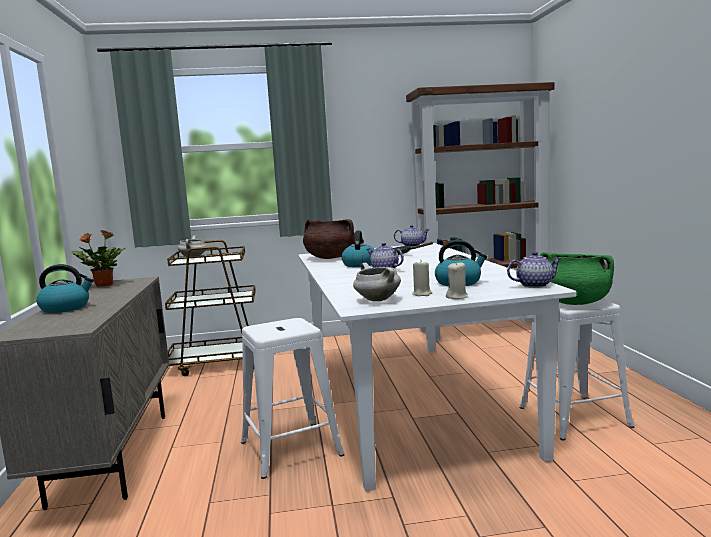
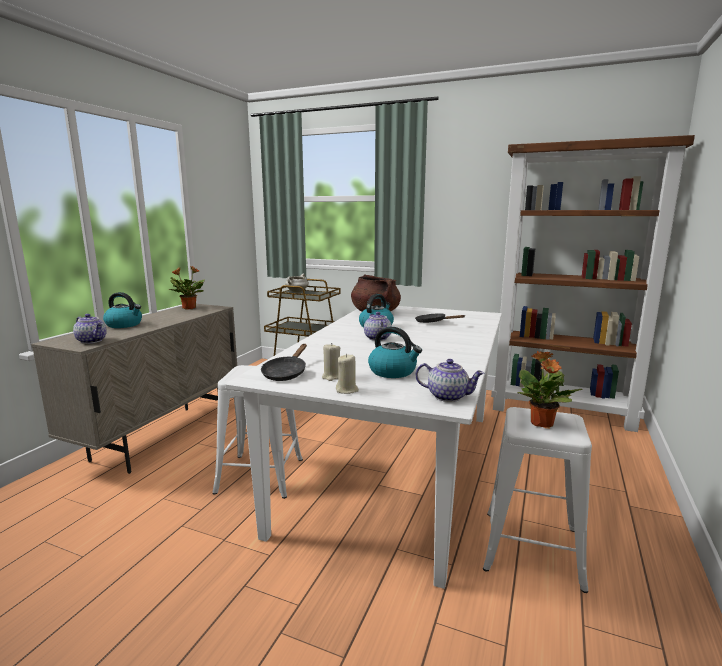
camera: 30 degrees right, 5 degrees up
(376, 300) = (286, 373): white cooking pot -> black frying pan
(412, 246) = (471, 313): teapot -> teapot (92, 341)
(573, 303) = (541, 424): green cooking pot -> potted plant

